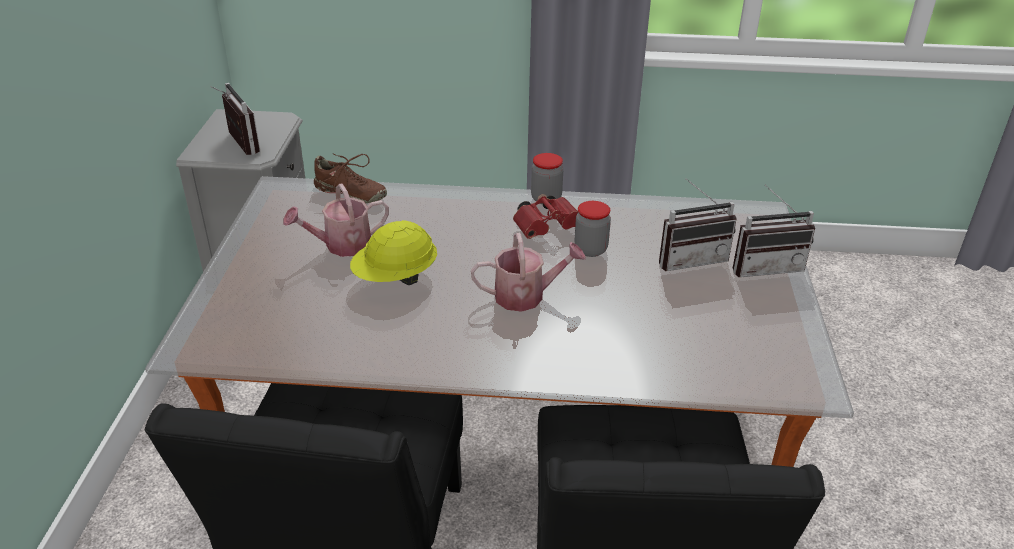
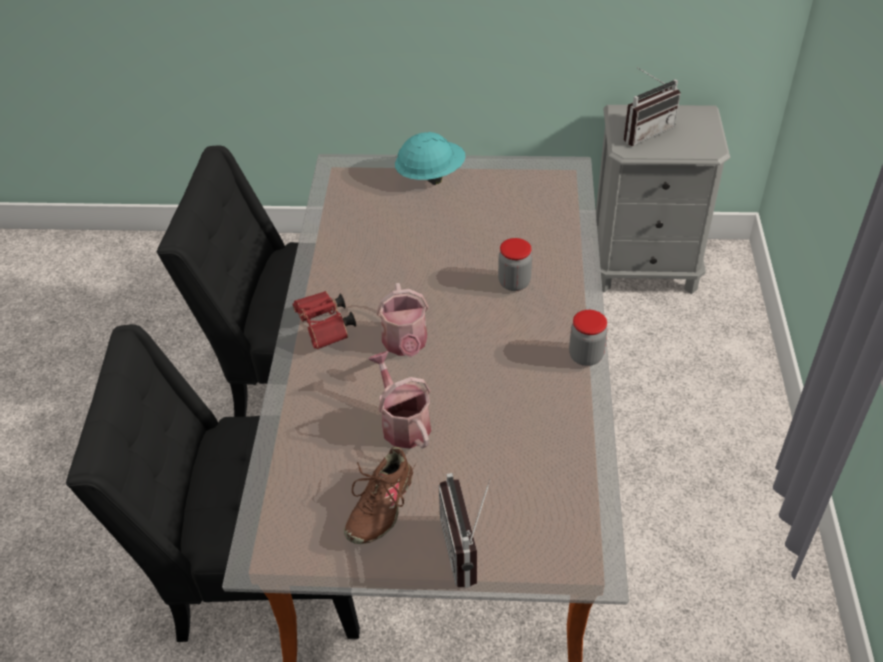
camera: 90 degrees right, 10 degrees up
(245, 274) = (430, 175): none -> turquoise hard hat
(341, 245) = (477, 220): watering can -> watering can (402, 423)
(350, 194) = (567, 214): brown shoe -> brown shoe (379, 506)
(395, 278) = (429, 258): yellow hard hat -> none
(548, 227) = (527, 359): red binoculars -> red binoculars (326, 328)
(590, 249) = (488, 392): jar -> jar (514, 282)
(690, 258) = (479, 478): radio -> none

